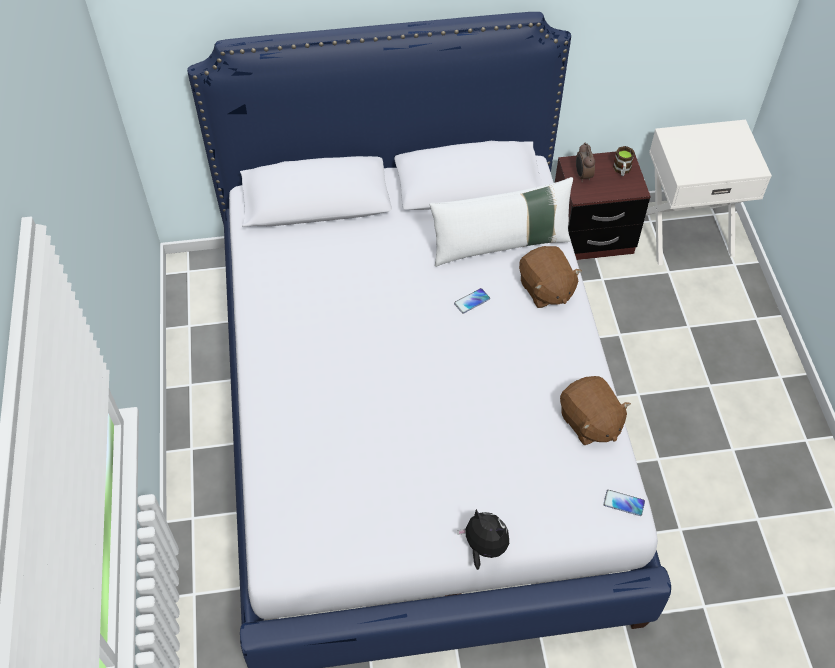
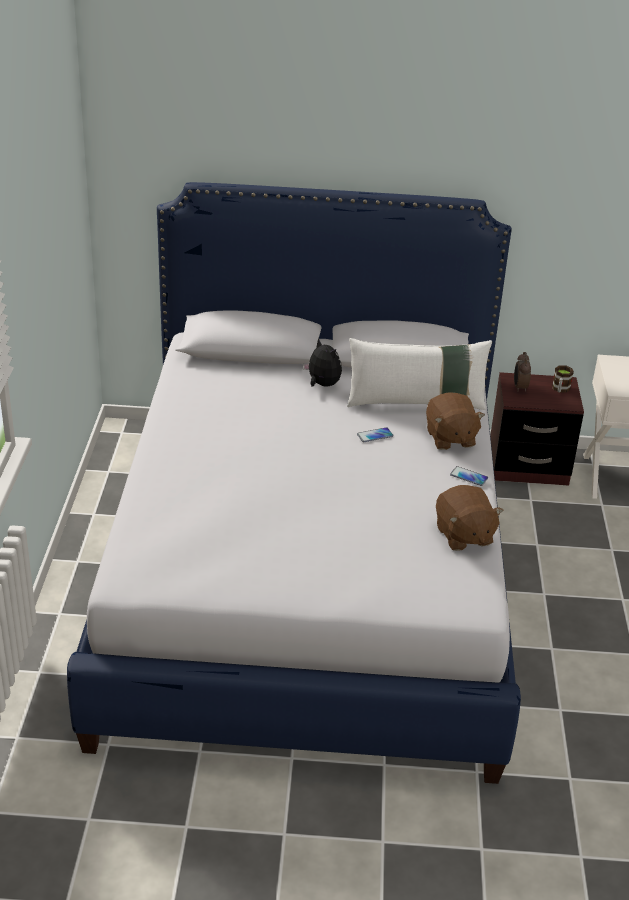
camera: 10 degrees right, 20 degrees down
(484, 547) = (327, 607): plush toy -> plush toy (322, 385)
(624, 503) = (480, 598): phone -> phone (469, 477)

